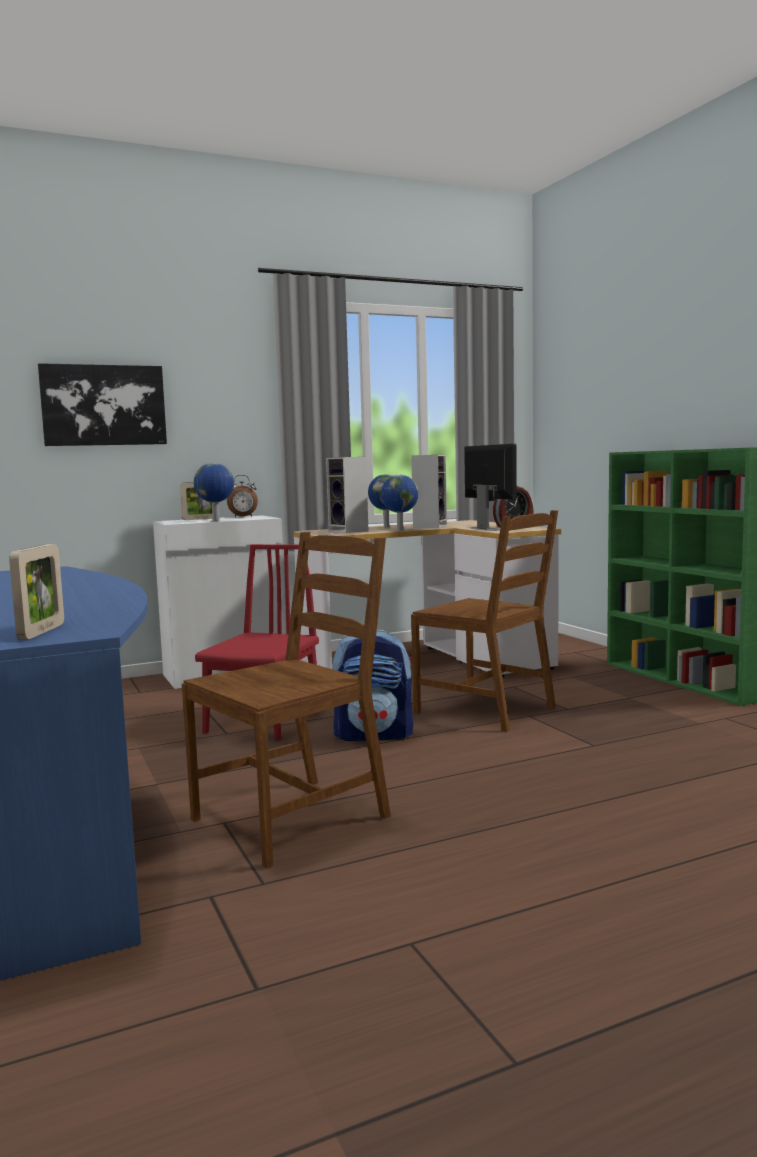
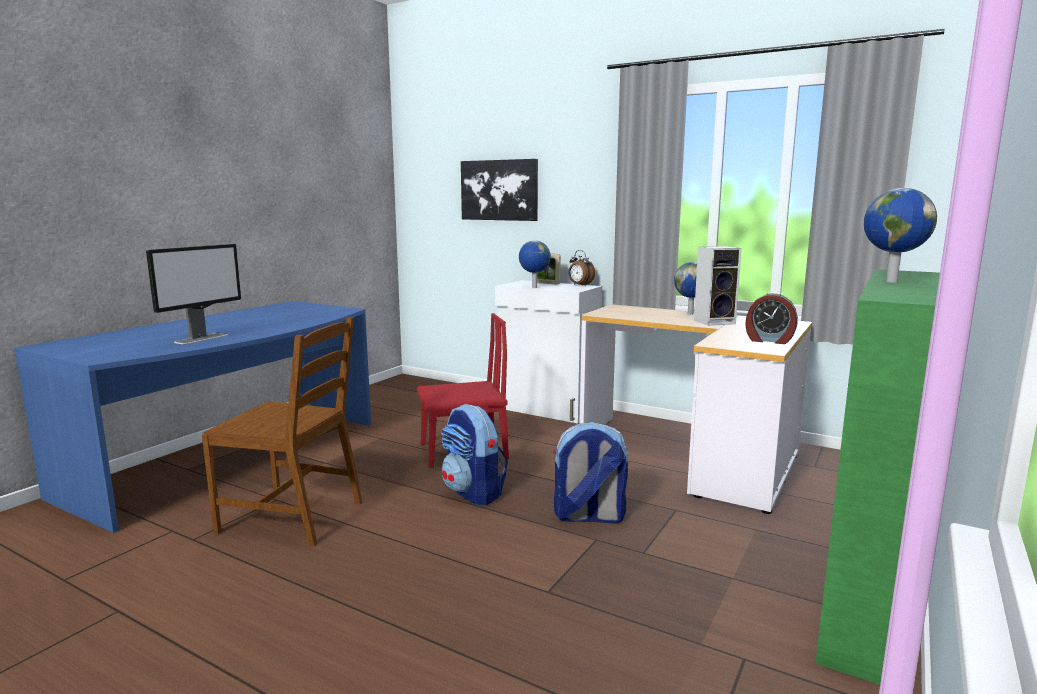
camera: 55 degrees right, 5 degrees up
(41, 631) = (107, 352): picture frame -> none
(350, 531) = (636, 313): speaker -> none
(399, 530) = (663, 321): globe -> globe (890, 281)
(487, 710) = (588, 516): brown chair -> backpack
(488, 529) = (723, 338): monitor -> monitor (202, 338)

